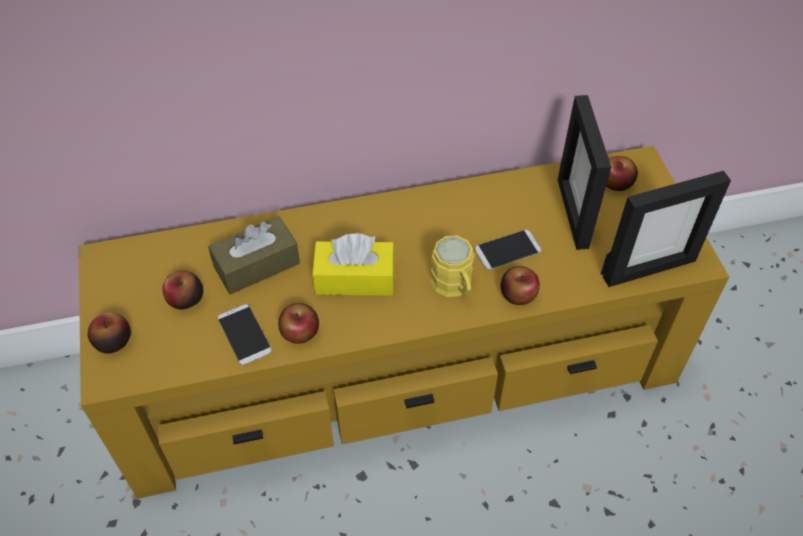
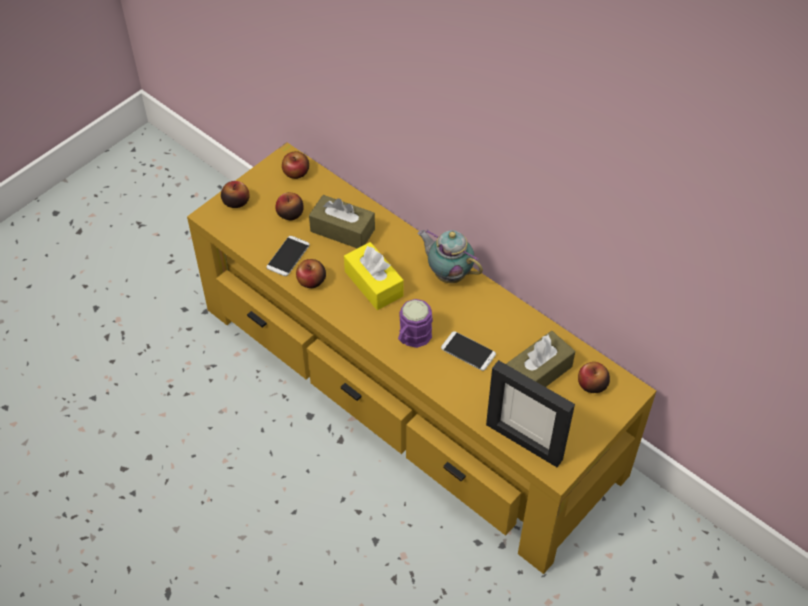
camera: 55 degrees right, 0 degrees up
(397, 211) = (448, 274): none -> teapot
(454, 286) = (412, 338): yellow mug -> purple mug
(518, 294) = (435, 376): apple -> apple (296, 172)
(574, 213) = (538, 373): picture frame -> brown tissue box

